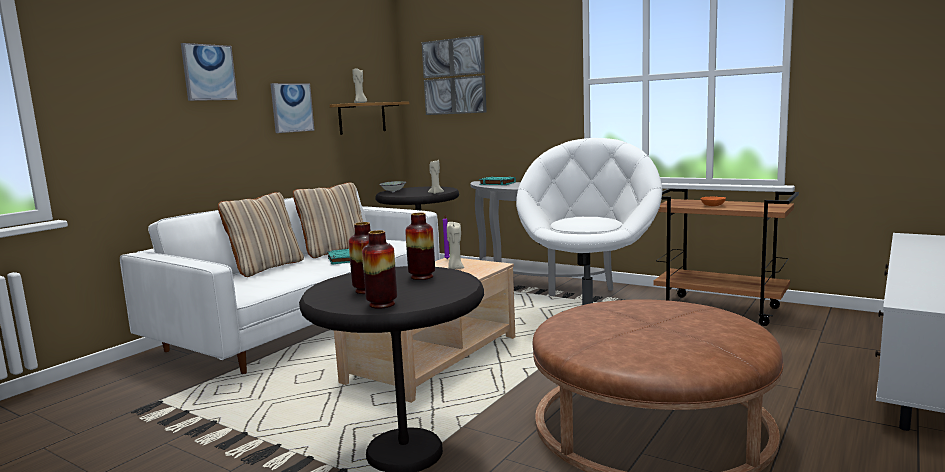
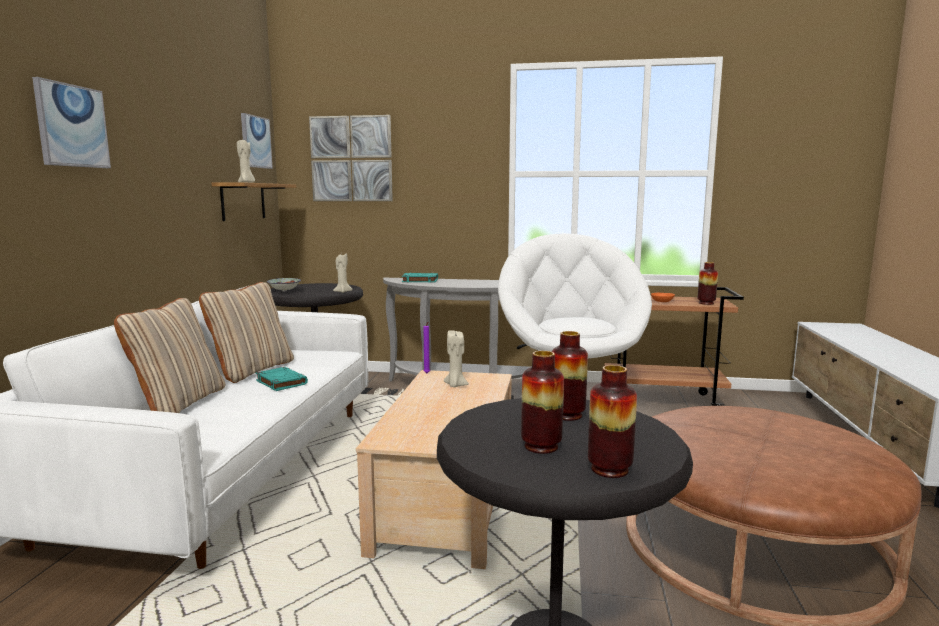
camera: 25 degrees left, 0 degrees up
(292, 107) = (172, 184): picture -> picture (255, 142)
(757, 208) = (706, 303): none -> vase

